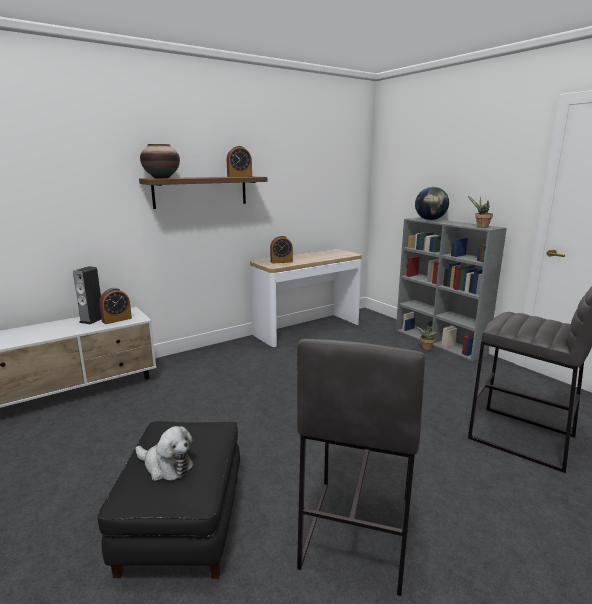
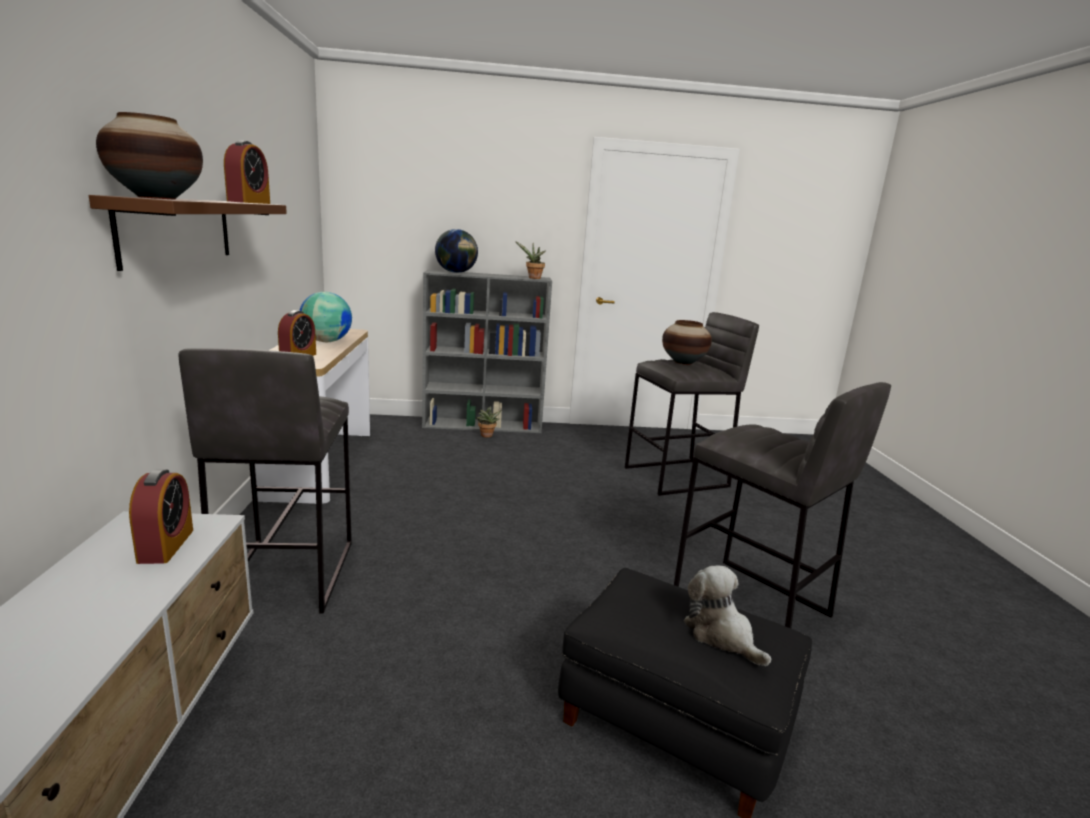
camera: 60 degrees left, 0 degrees up
(92, 320) = (100, 573): speaker -> none
(166, 466) = (721, 635): plush toy -> plush toy turned 90 degrees counterclockwise
(205, 366) = (285, 575): none -> grey stool
(318, 257) = (326, 341): none -> globe
(529, 319) = (683, 362): none -> vase

